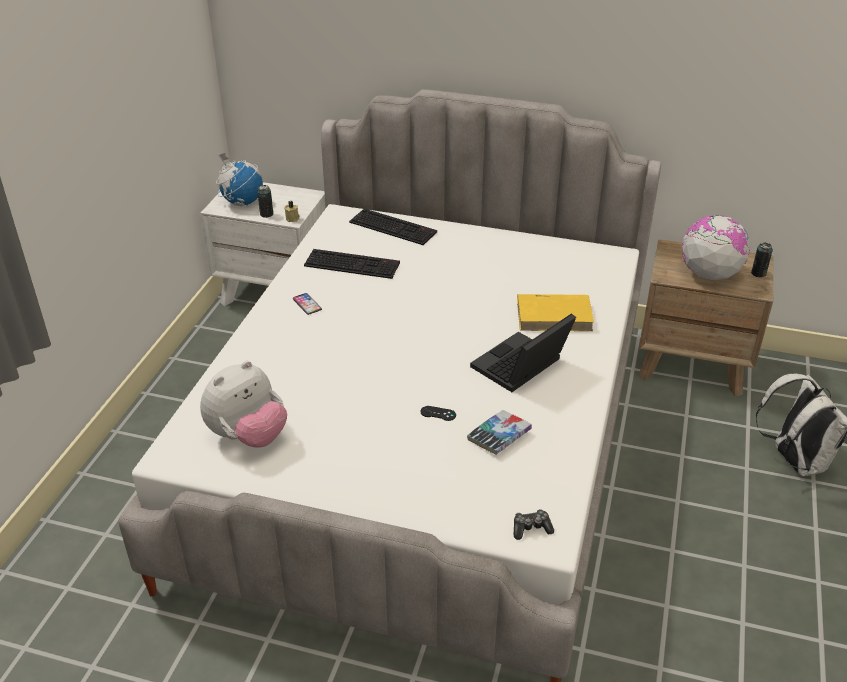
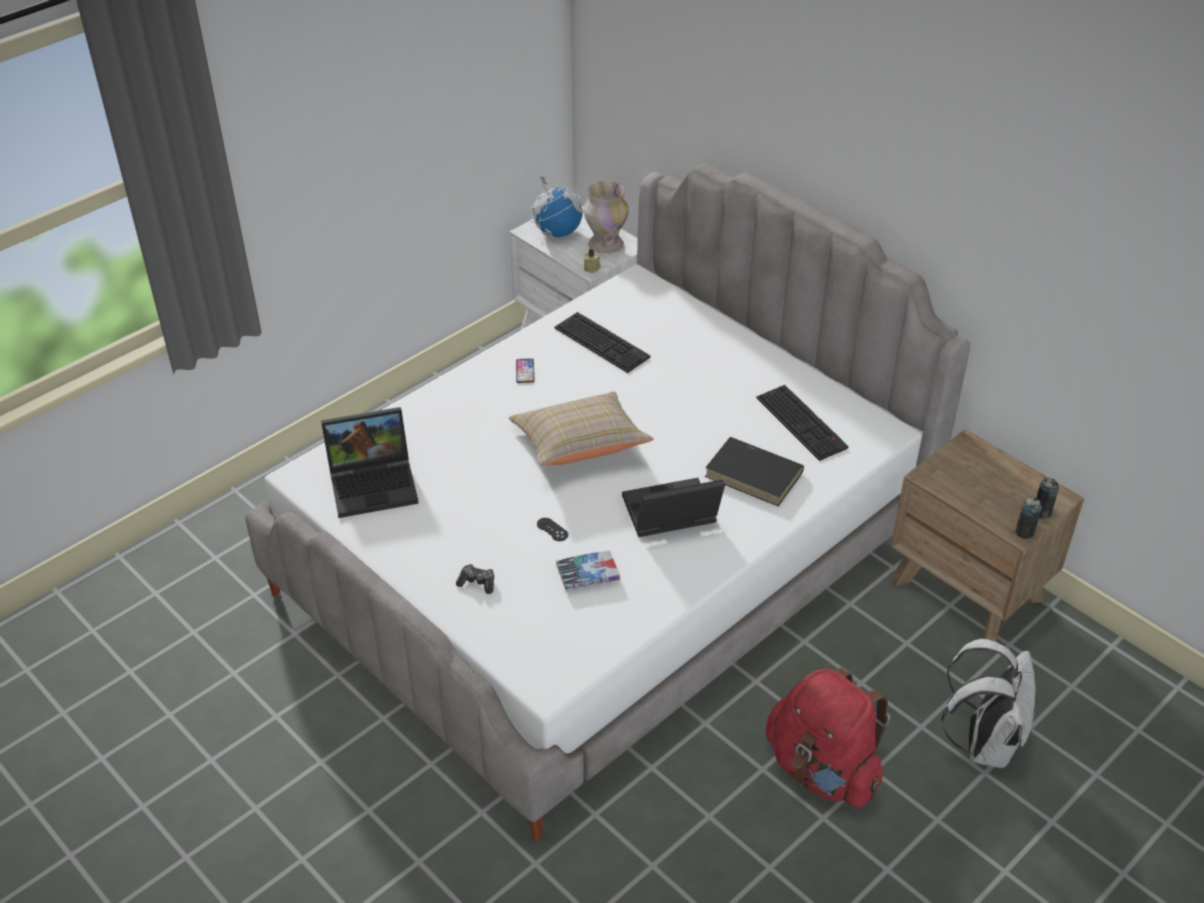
camera: 30 degrees right, 5 degrees up
(248, 436) = (375, 483): plush toy -> laptop
(266, 214) = (570, 254): can -> can (1024, 532)
(289, 200) = (605, 245): none -> vase
(394, 227) = (679, 314): keyboard -> keyboard (803, 423)
(403, 343) = (580, 446): none -> beige pillow
(531, 528) = (540, 669): game controller -> game controller (477, 583)
(555, 315) = (754, 475): yellow book -> black book
(709, 274) = (980, 492): globe -> none
(713, 530) = (822, 770): none -> red backpack

